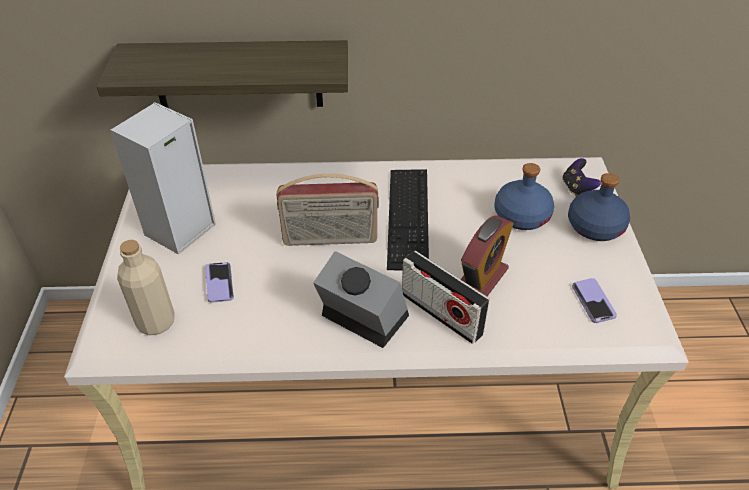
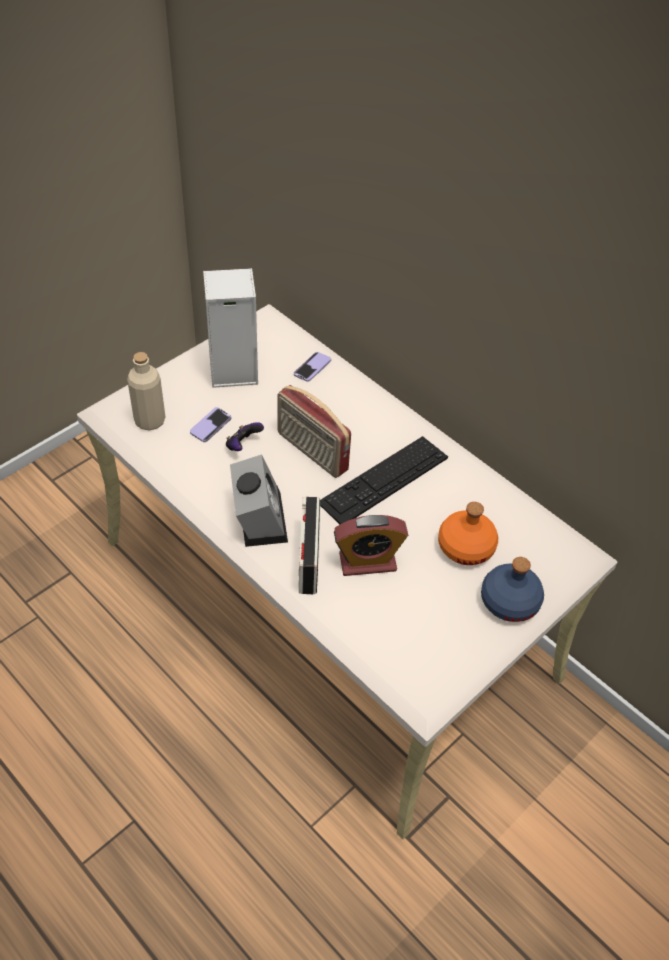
camera: 45 degrees right, 5 degrees up
(237, 75) = (351, 281): shelf -> none
(521, 215) = (465, 546): blue bottle -> orange bottle
(576, 188) = (544, 564): game controller -> game controller (243, 445)
(593, 301) = (419, 644): phone -> phone (312, 368)

